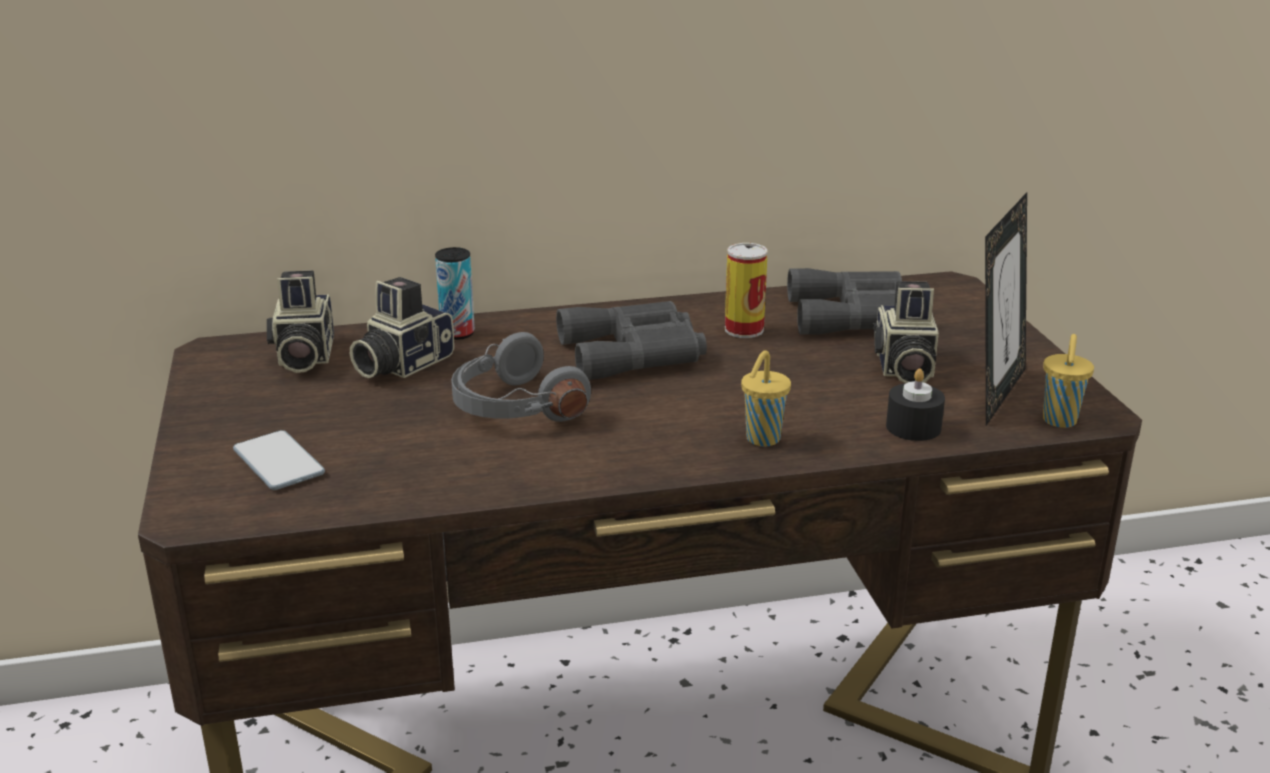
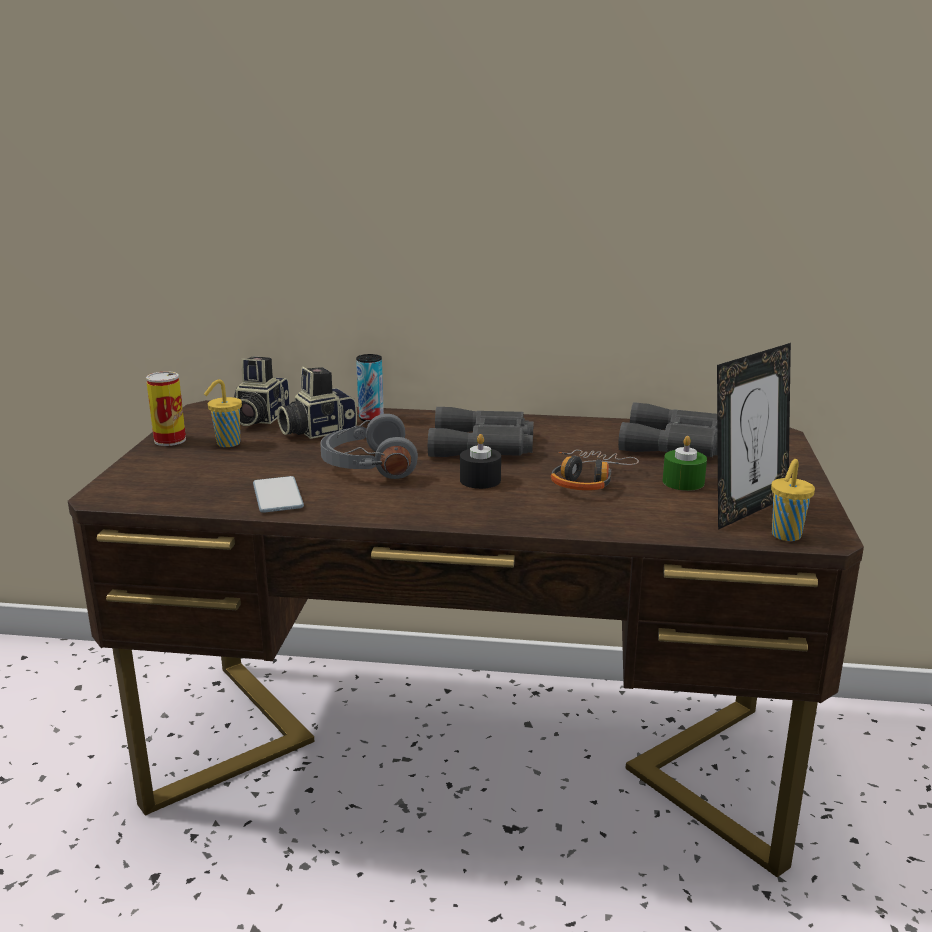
camera: 20 degrees right, 5 degrees down
(278, 462) = (186, 474): phone -> phone (278, 496)
(744, 329) = (579, 441): can -> can (170, 440)
(761, 440) = (527, 511): yellow cup -> yellow cup (227, 444)
(796, 383) = (587, 480): none -> headphones
(902, 368) = (683, 482): camera -> green candle
(913, 427) = (656, 521): black candle -> black candle (480, 480)

